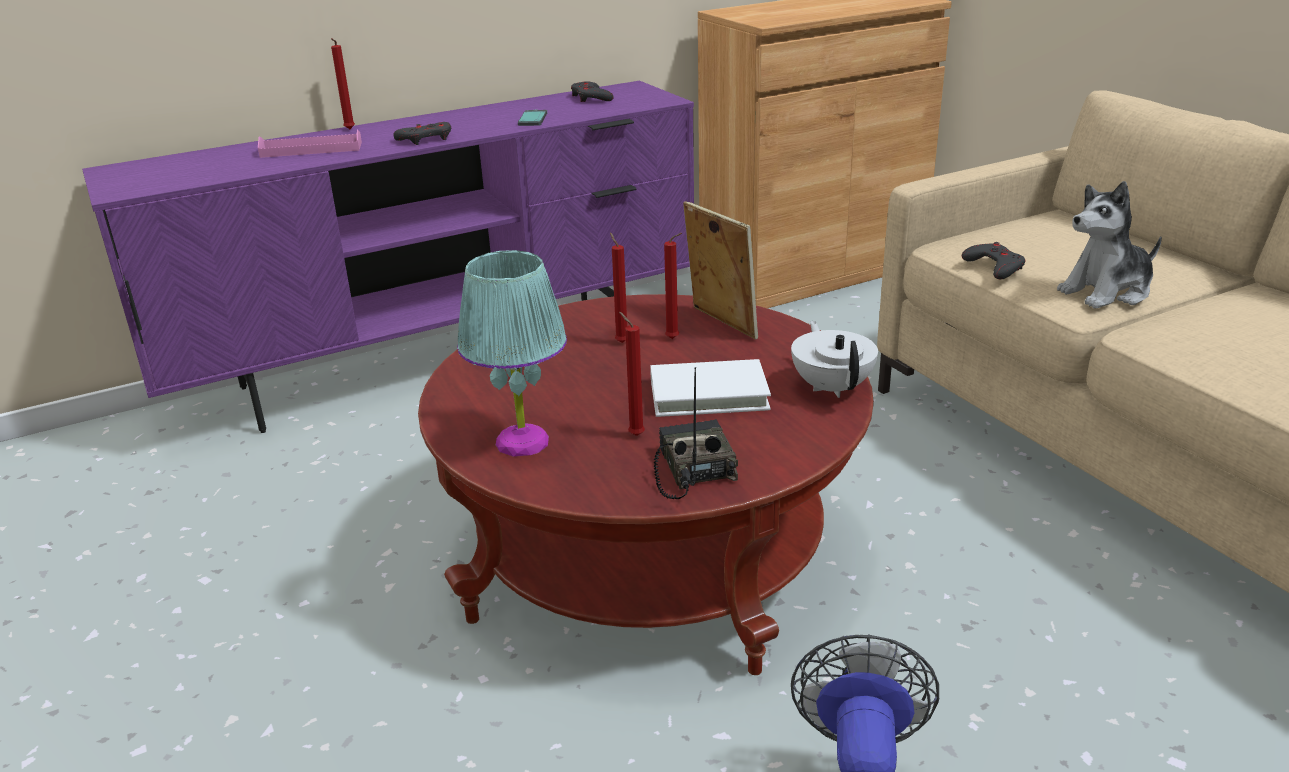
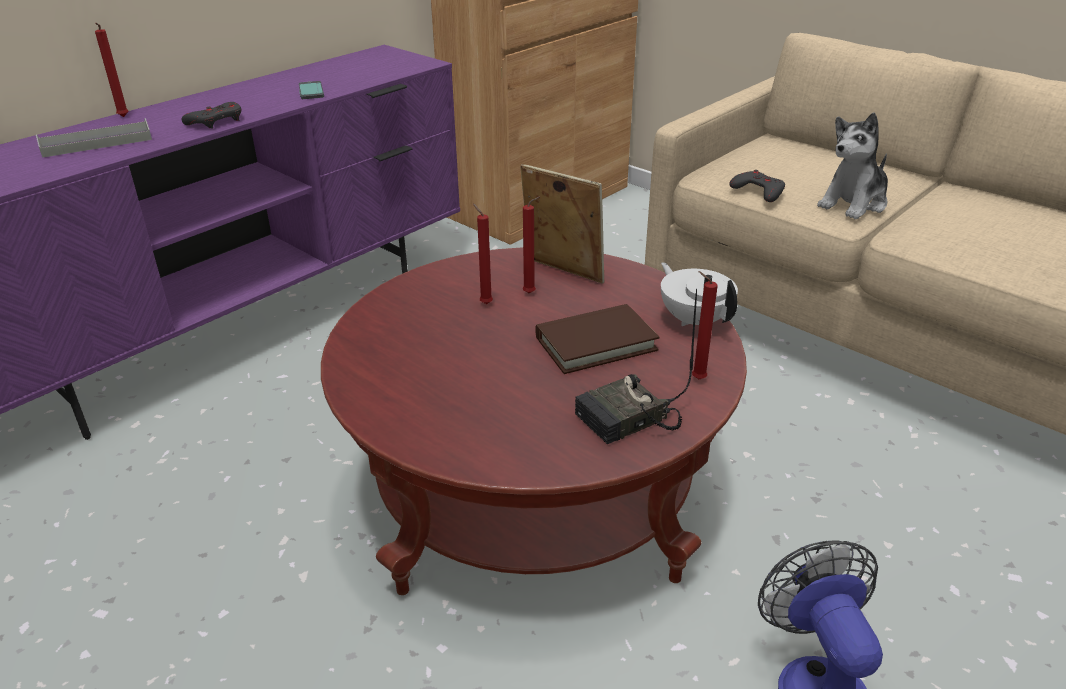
camera: 20 degrees left, 5 degrees up
(311, 149) = (97, 143): pink tray -> grey tray
(521, 441) = (456, 422): turquoise table lamp -> none
(591, 97) = (352, 65): grey game controller -> none
(634, 434) = (556, 396): red candle -> red candle (696, 379)
(691, 468) = (628, 421): radio -> radio turned 90 degrees counterclockwise
(708, 394) = (596, 343): white book -> brown book

